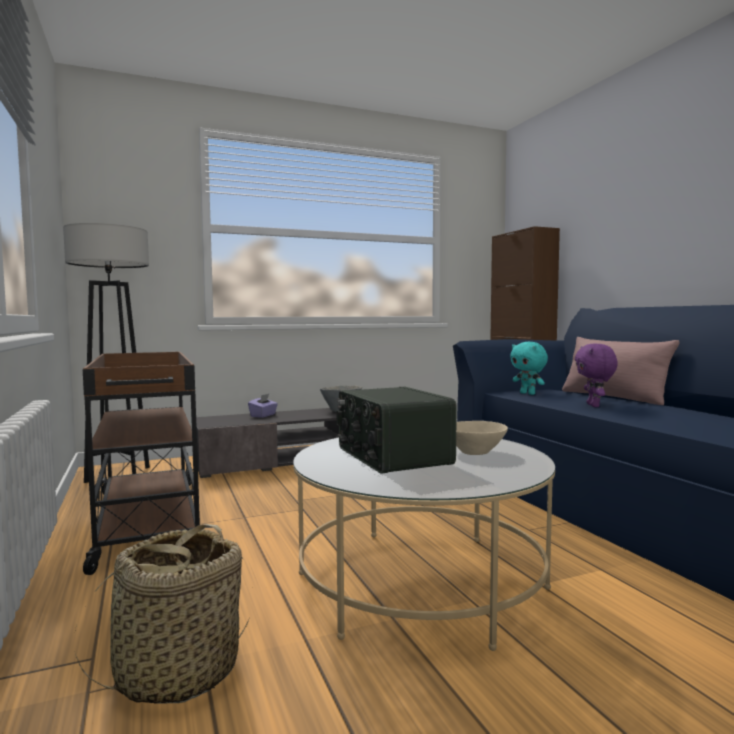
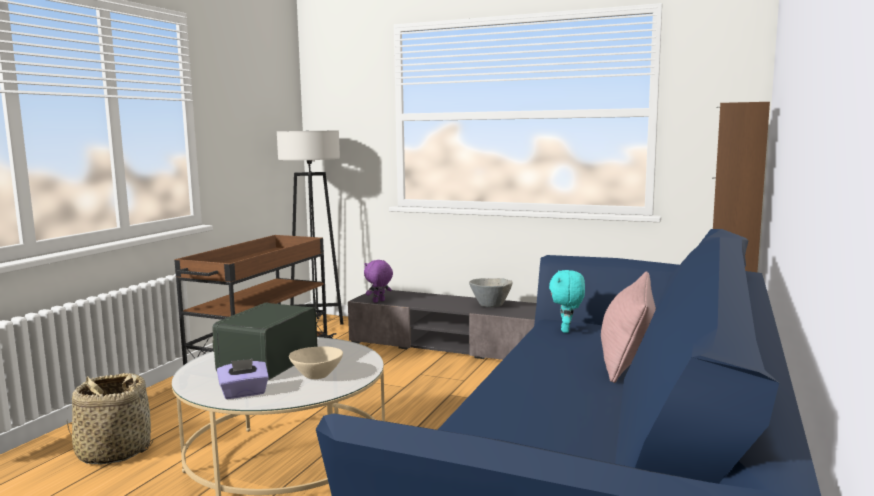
camera: 45 degrees right, 5 degrees up
(263, 415) = (421, 297): purple tissue box -> purple tissue box (244, 393)
(594, 406) = (532, 362): purple plush toy -> purple plush toy (379, 301)

